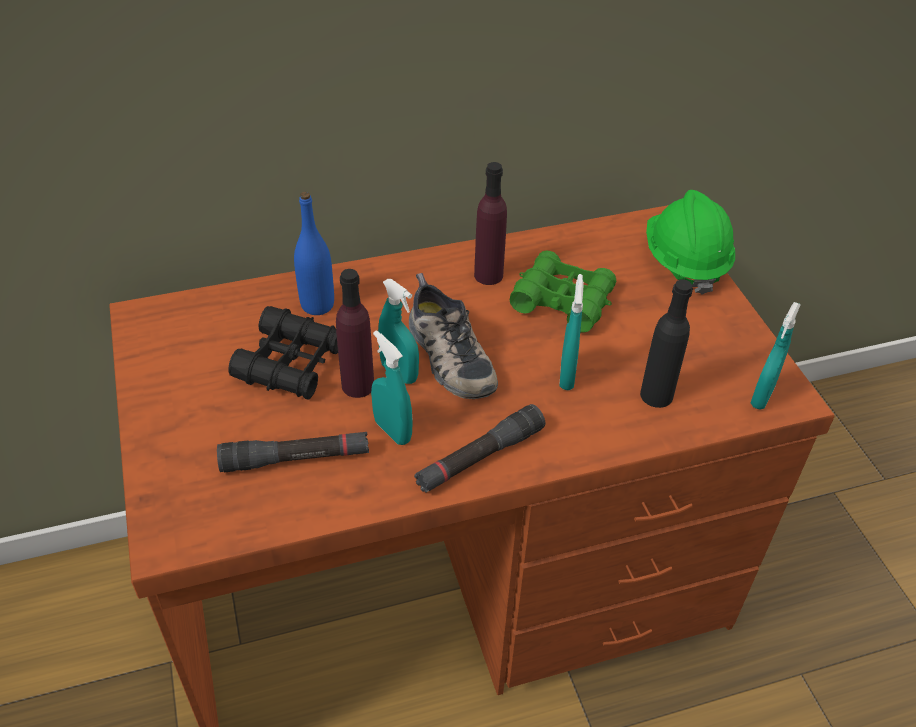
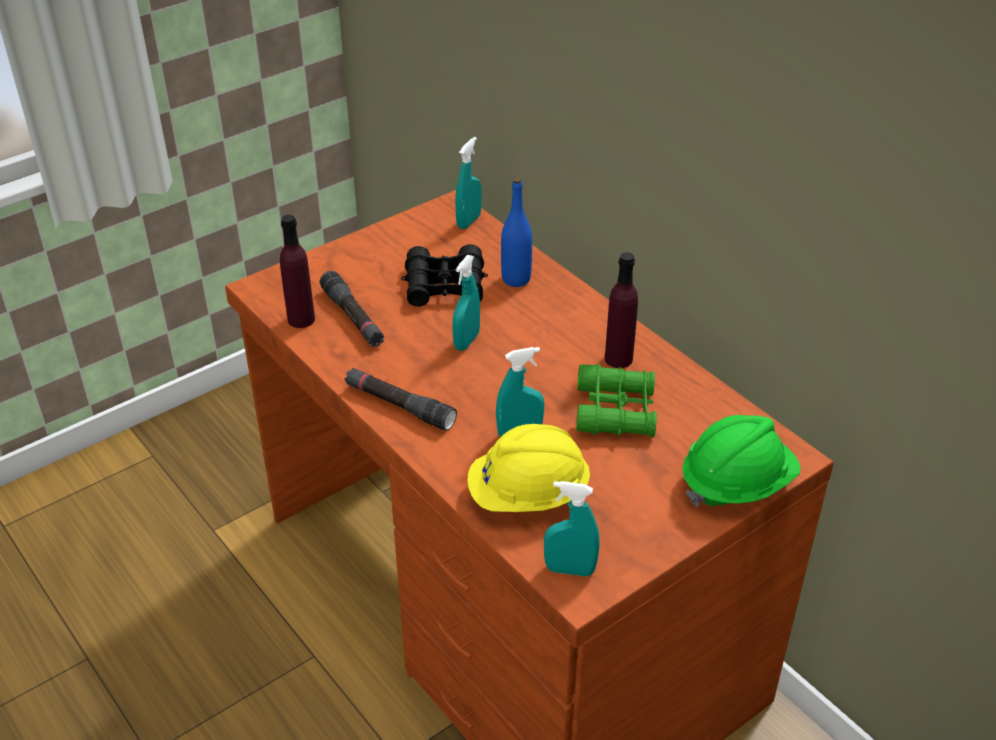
camera: 70 degrees right, 5 degrees down
(358, 385) = (441, 324): purple bottle -> purple bottle (301, 319)
(392, 431) = (403, 354): turquoise spray bottle -> turquoise spray bottle (469, 221)
(447, 355) = (501, 361): shoe -> none
(656, 395) = (528, 495): black bottle -> yellow hard hat

